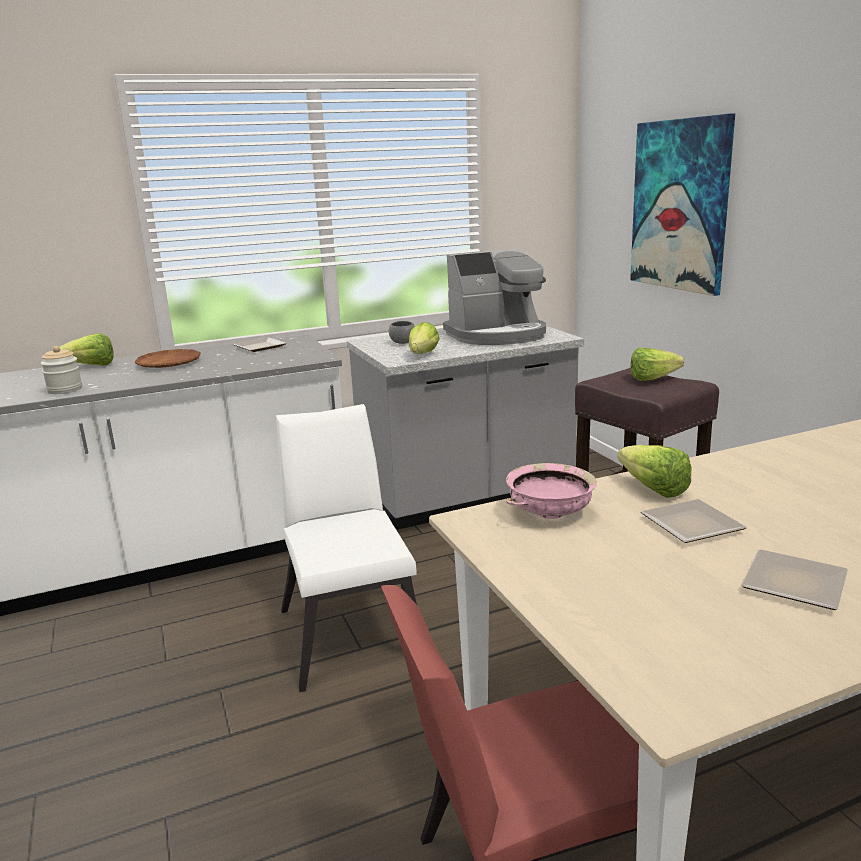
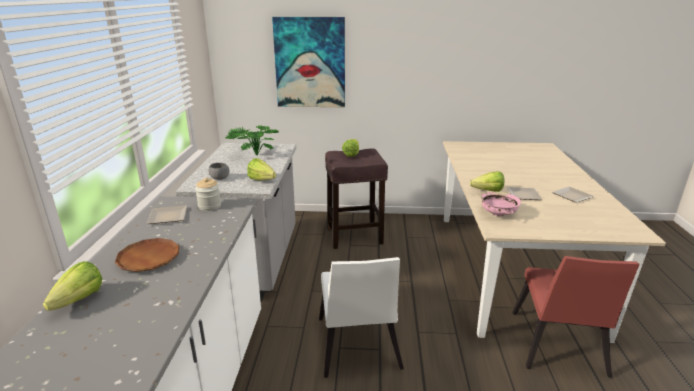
camera: 65 degrees left, 5 degrees up
(65, 390) = (158, 319): jar -> jar (209, 206)
(351, 628) = (357, 348): white chair -> white chair turned 105 degrees counterclockwise
(497, 335) = (253, 156): coffee machine -> potted plant

